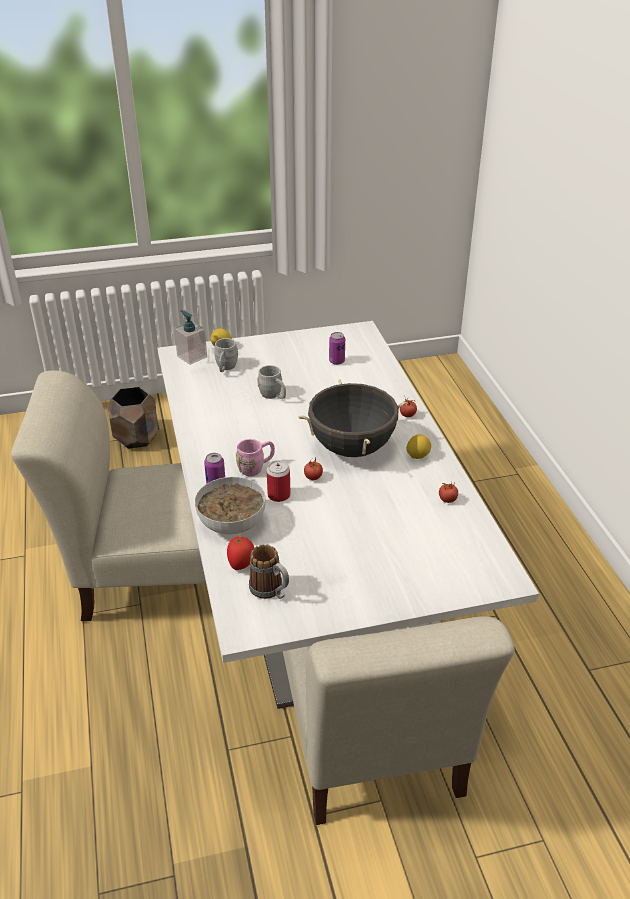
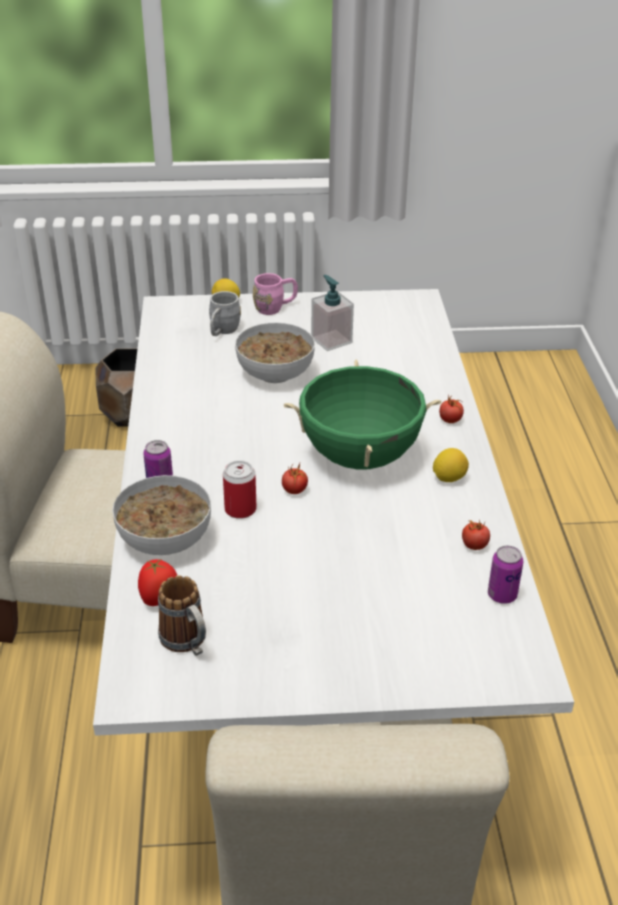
camera: 10 degrees right, 0 degrees up
(192, 356) = (183, 312): soap dispenser -> soap dispenser (331, 340)
(256, 467) = (221, 467): pink mug -> pink mug (275, 308)
(273, 396) = (274, 374): grey mug -> bowl
(336, 361) = (373, 337): can -> can (502, 595)
(352, 448) = (360, 456): black cooking pot -> green cooking pot

